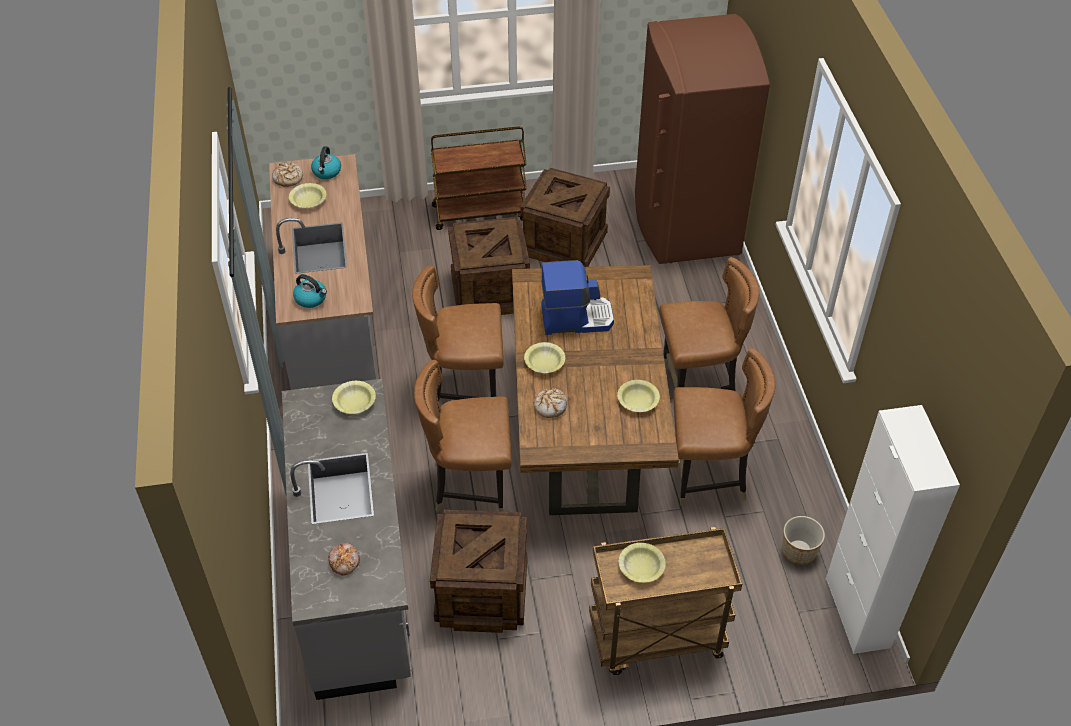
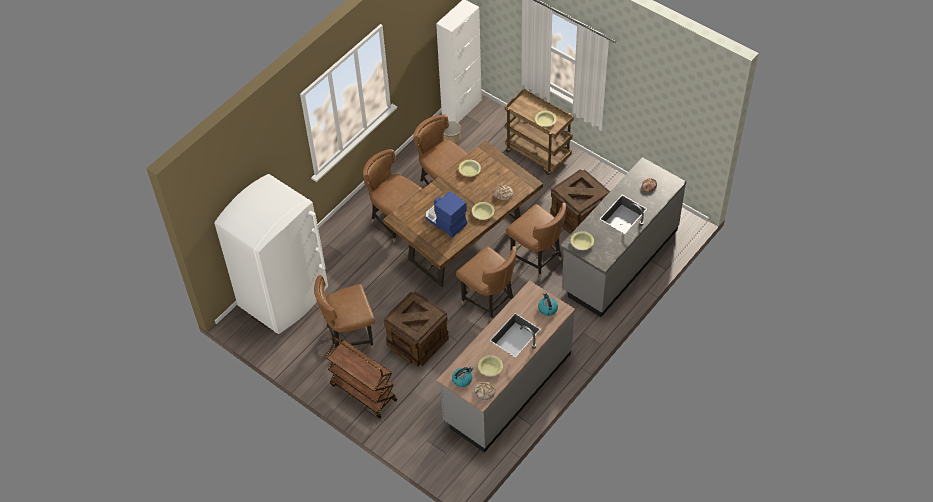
camera: 130 degrees left, 5 degrees up
(565, 243) = (350, 337): crate -> brown chair
(685, 225) = (284, 297): brown fridge -> white fridge

